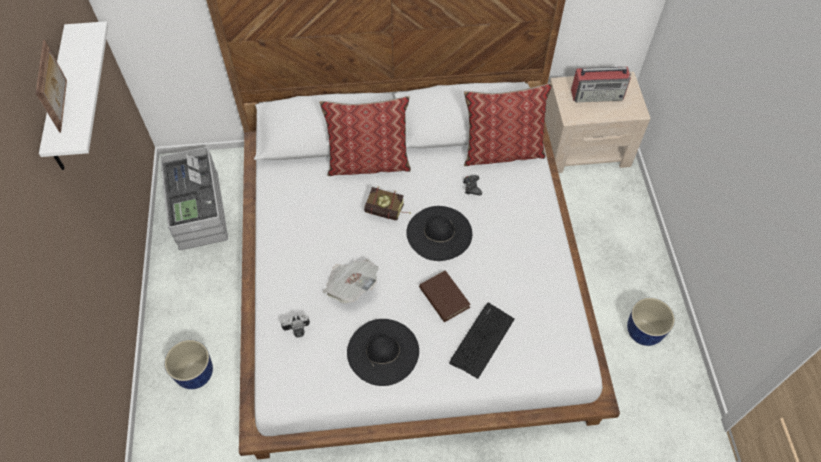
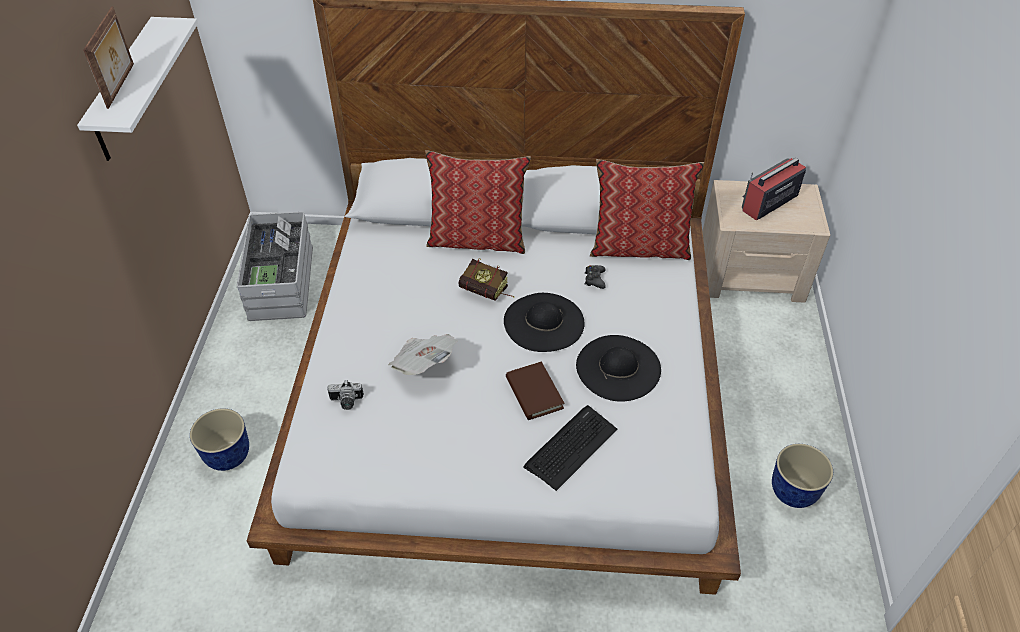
camera: 10 degrees right, 10 degrees down
(383, 351) = (444, 441): black hat -> black hat (618, 367)
(598, 94) = (768, 203): radio -> radio turned 135 degrees clockwise

